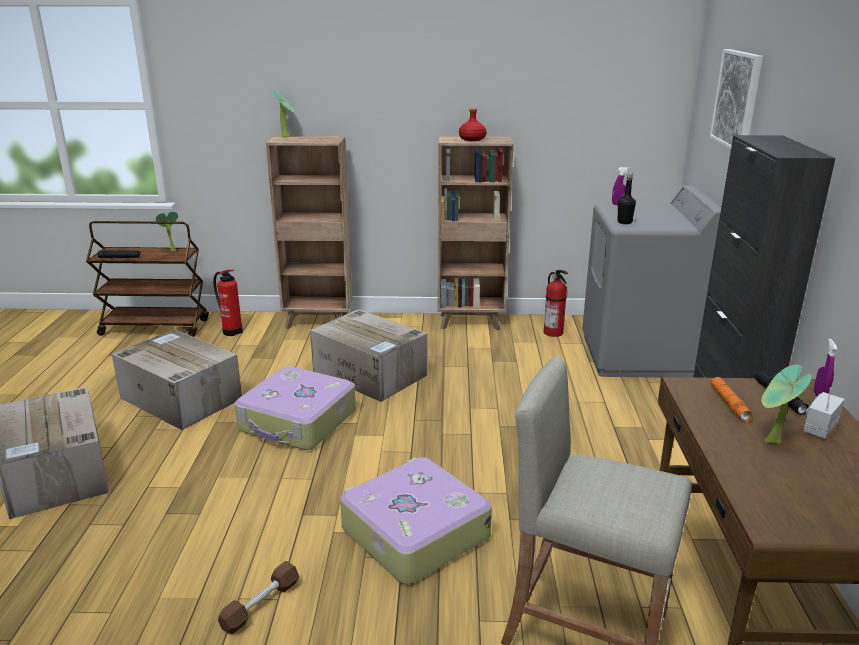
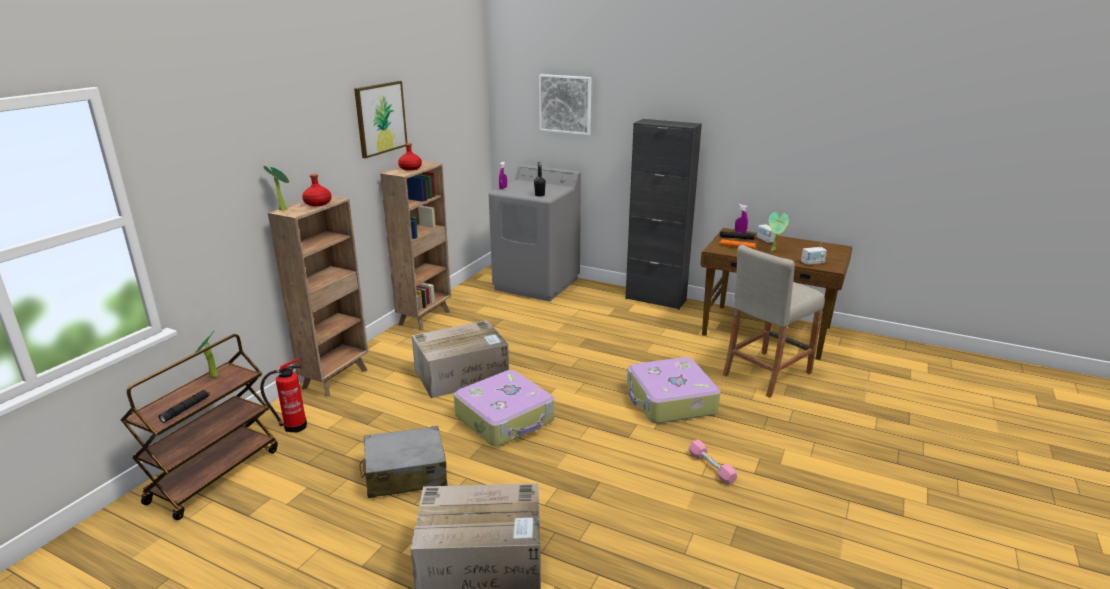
camera: 65 degrees left, 0 degrees up
(180, 398) = (405, 473): cardboard box -> grey suitcase
(261, 605) = (711, 467): brown dumbbell -> pink dumbbell
(312, 140) = (317, 203): none -> red bottle
(455, 74) = (380, 118): none -> picture
(554, 333) = (478, 296): fire extinguisher -> none
(763, 496) = (812, 263): none -> radio

